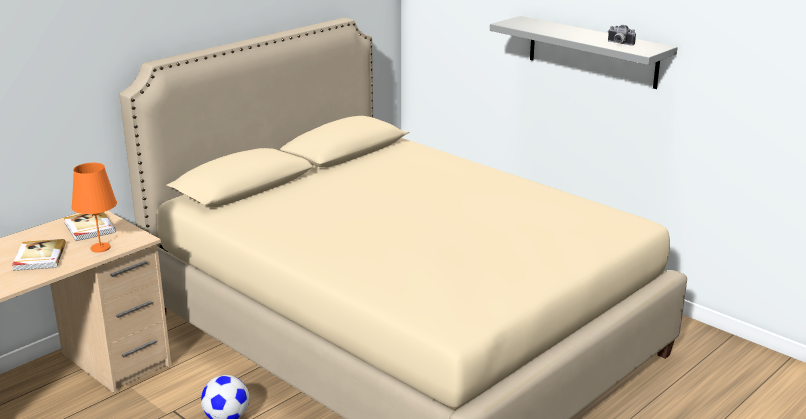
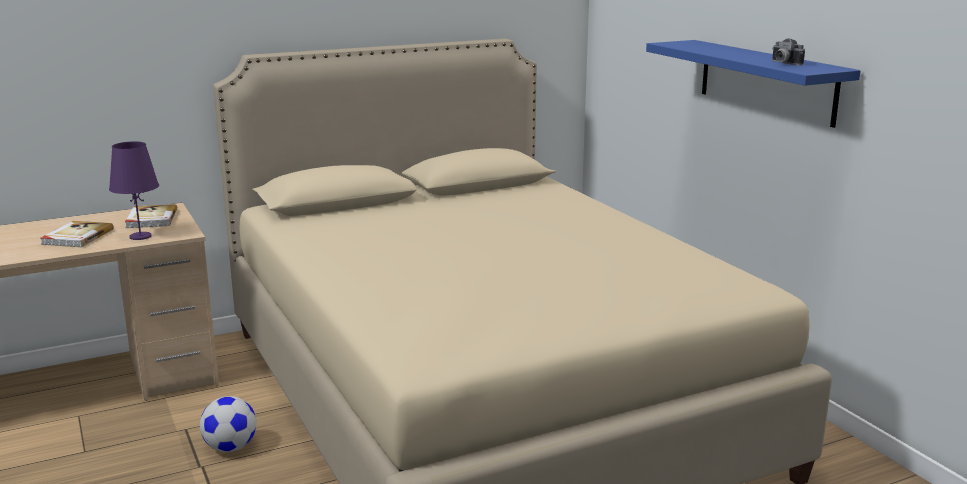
camera: 20 degrees right, 5 degrees down
(100, 248) = (140, 236): orange table lamp -> purple table lamp
(592, 52) = (766, 81): grey shelf -> blue shelf

